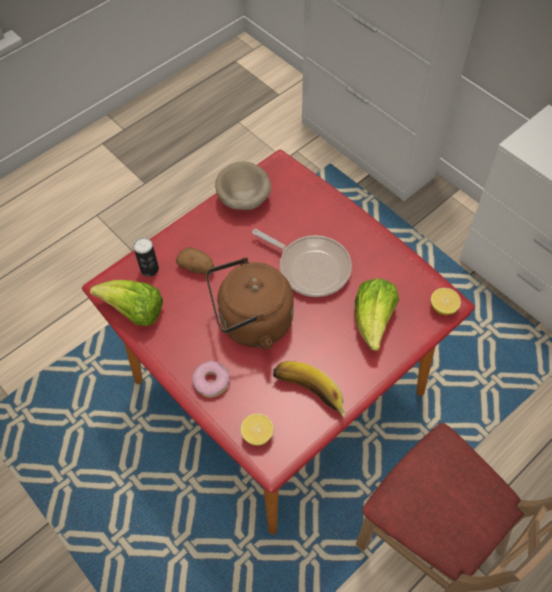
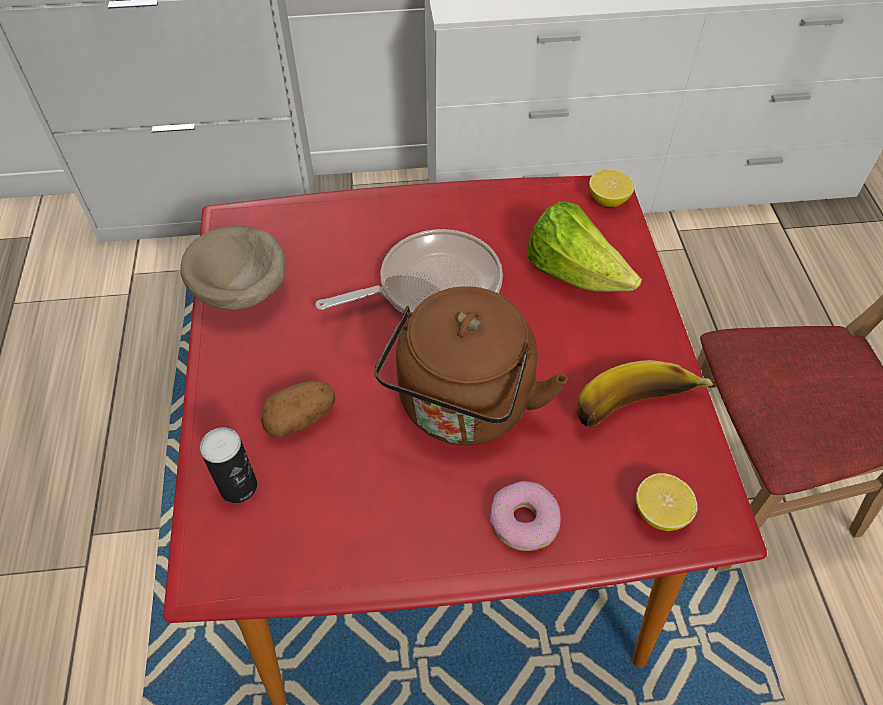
camera: 55 degrees left, 5 degrees down
(134, 311) = (298, 559): lettuce -> none

